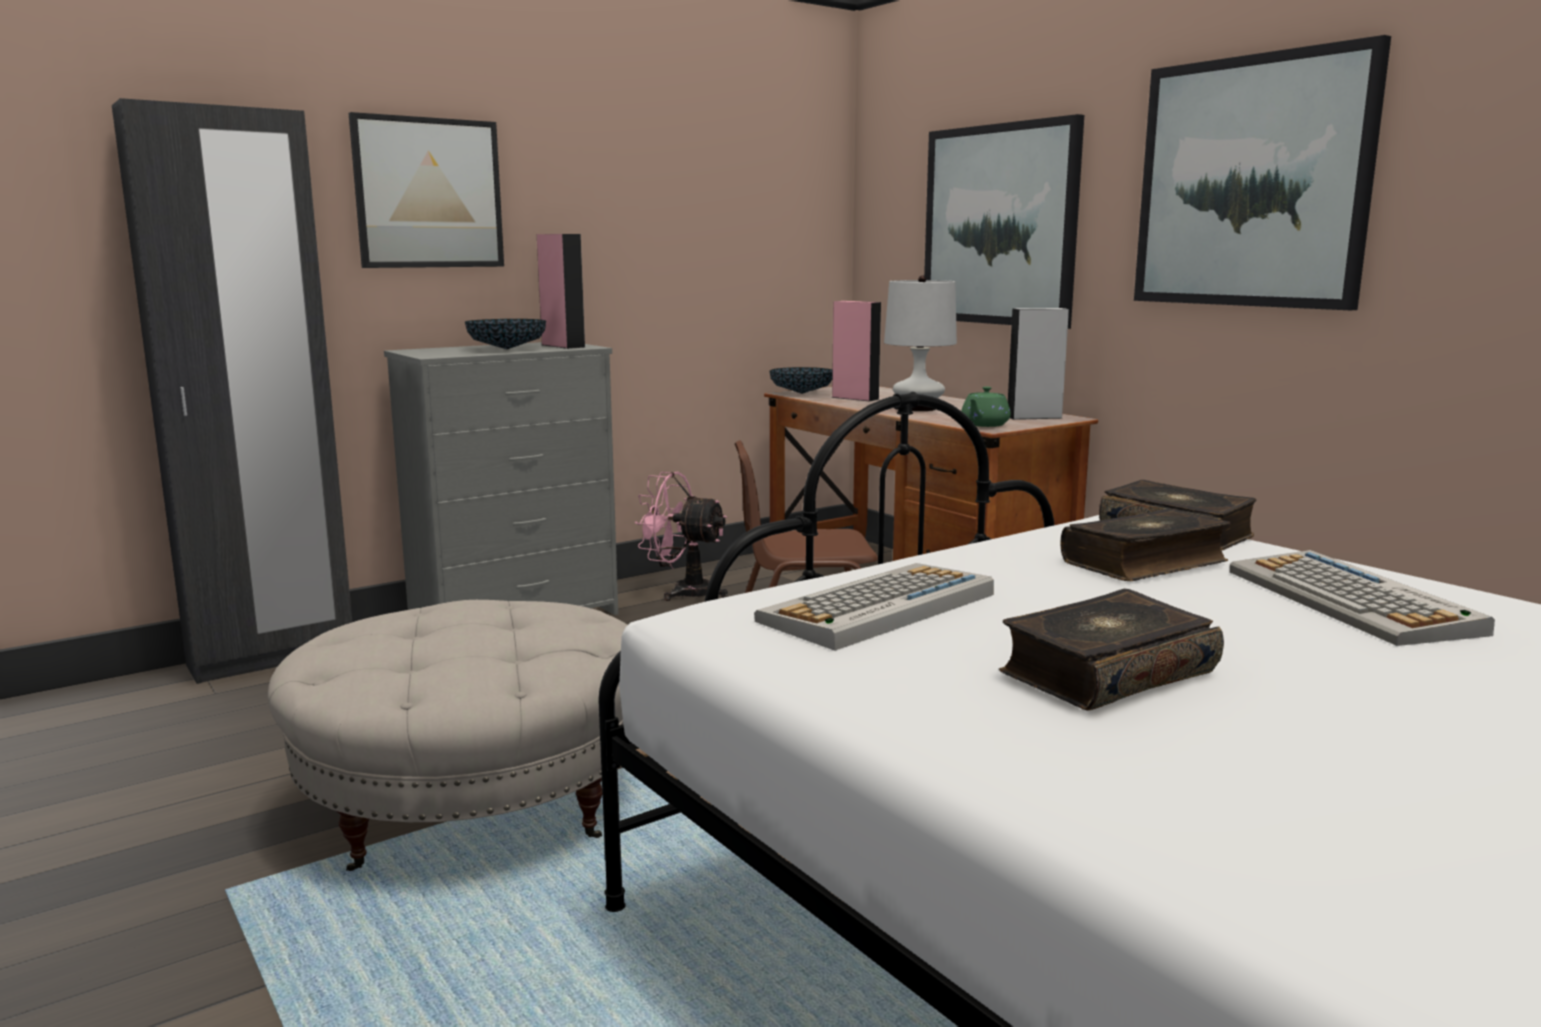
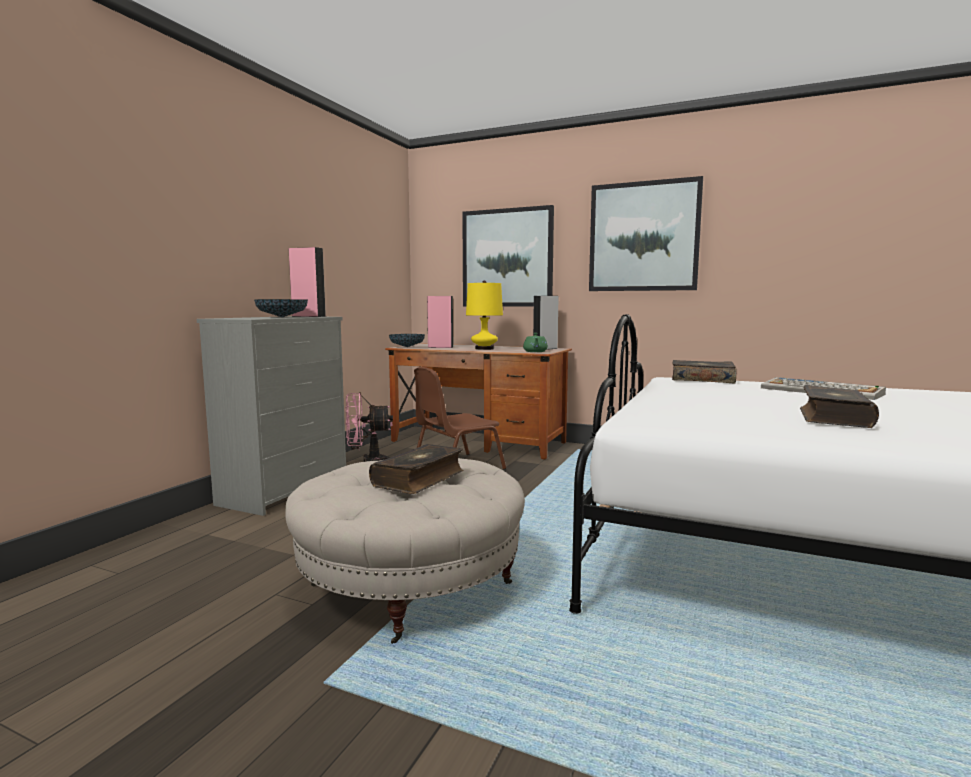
camera: 30 degrees left, 5 degrees down
(272, 658) = (135, 543): black wardrobe -> none
(428, 193) = (219, 217): picture -> none
(878, 608) = (691, 412): keyboard -> none
(918, 408) = (484, 349): white table lamp -> yellow table lamp
(1146, 563) = (726, 389): book -> book (420, 479)

